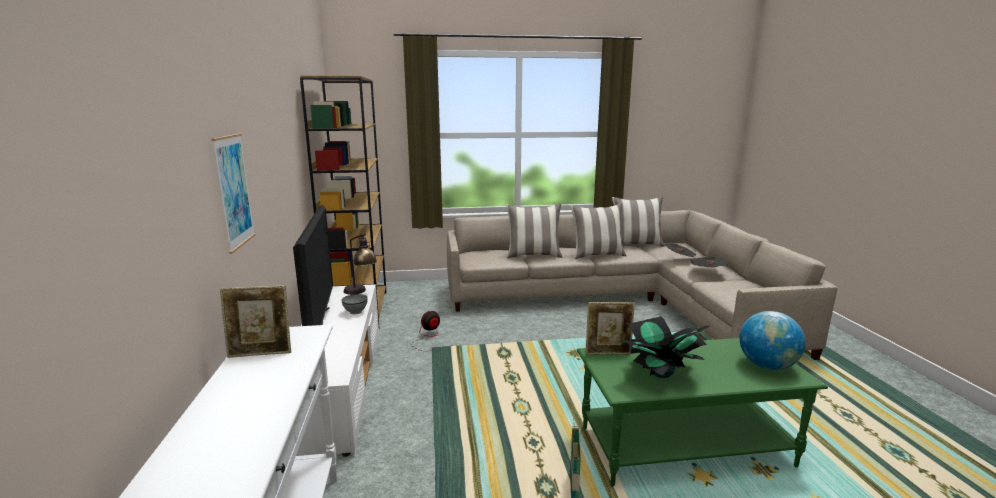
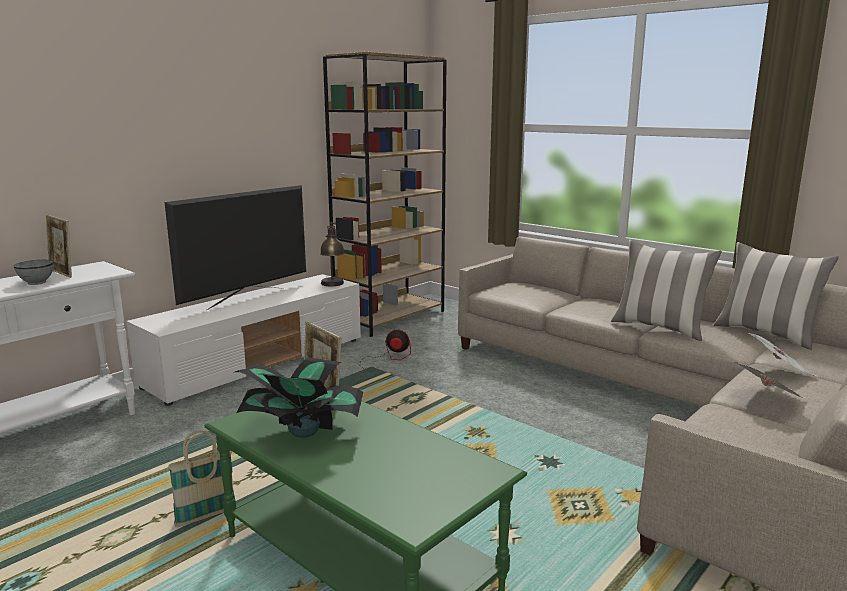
camera: 50 degrees right, 0 degrees up
(234, 191) = (120, 148): picture -> none
(356, 312) = (289, 297): grey bowl -> grey bowl (37, 283)
(533, 255) = (573, 304): pillow -> none
(767, 366) = (419, 492): globe -> none

